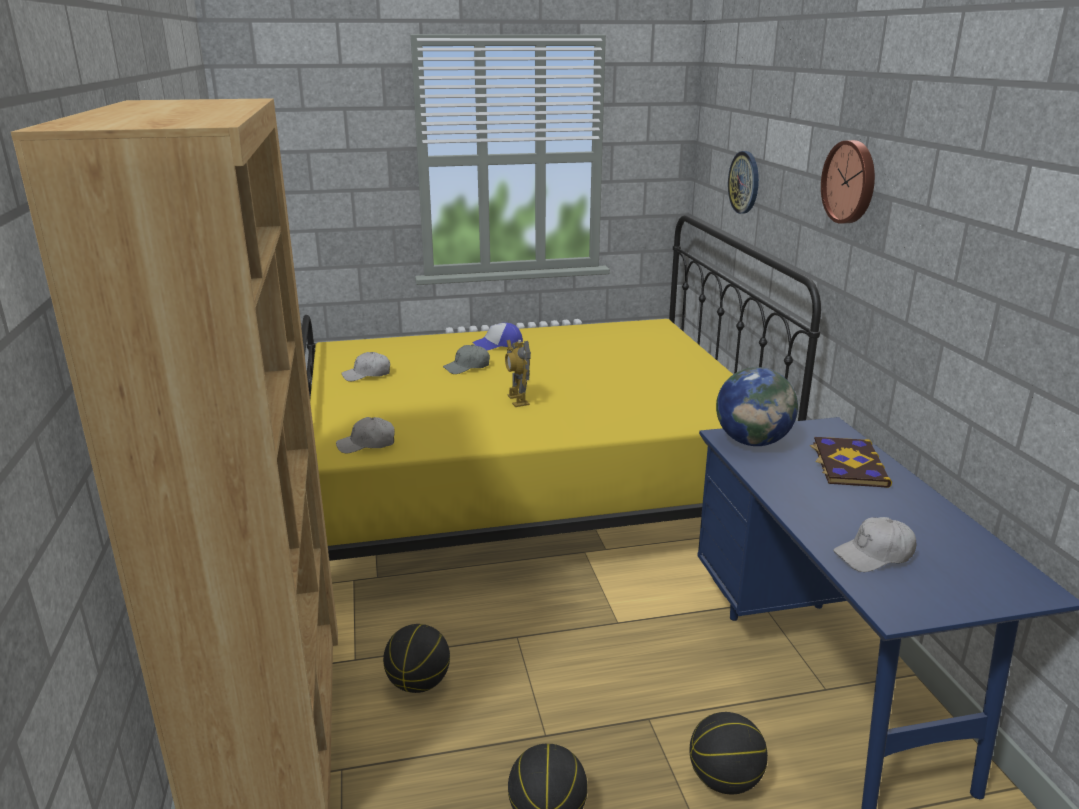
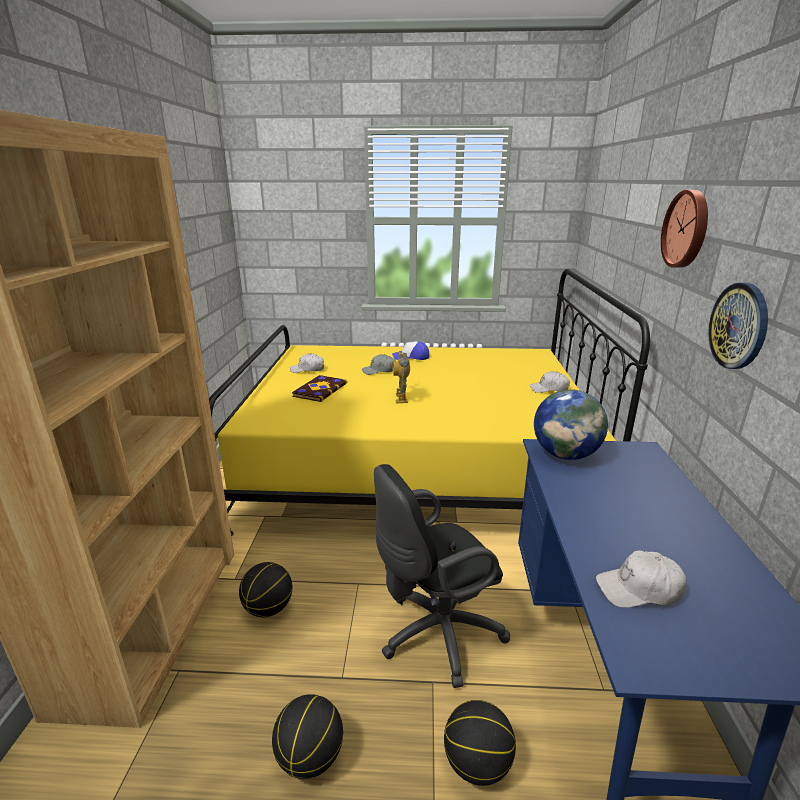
camera: 15 degrees right, 0 degrees up
(367, 444) = (273, 419): white cap -> white cap (549, 389)
(632, 673) = (435, 634): none -> black office chair
(744, 182) = (609, 239): wall clock -> wall clock (739, 326)
(848, 464) = (648, 488): book -> book (319, 390)

